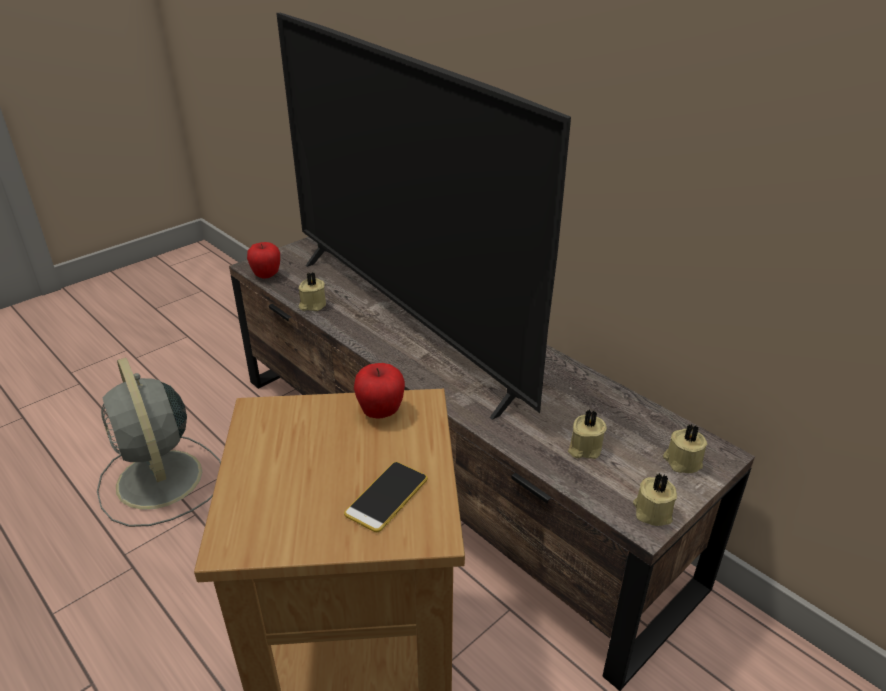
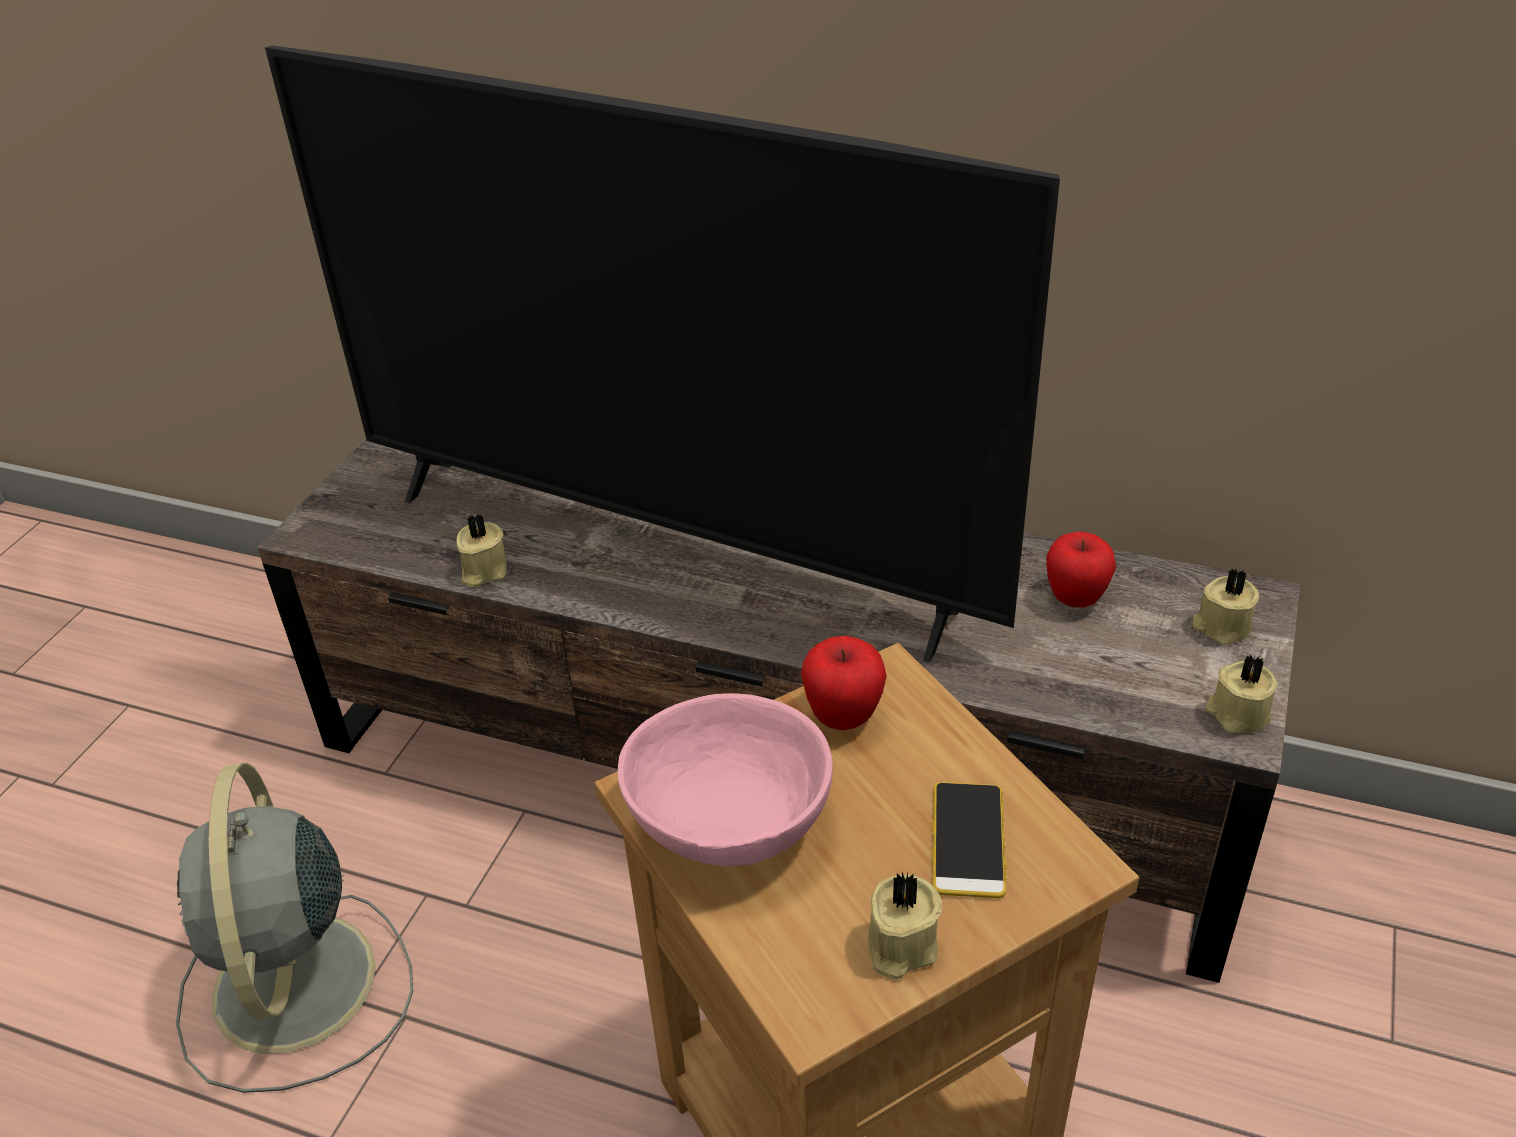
camera: 25 degrees left, 5 degrees up
(160, 481) = (294, 989): grey fan -> grey fan turned 45 degrees clockwise
(266, 275) = (349, 544): apple -> apple (1076, 598)
(278, 441) = (732, 824): none -> pink bowl
(584, 448) = (1086, 657): beige candle -> beige candle (899, 946)

